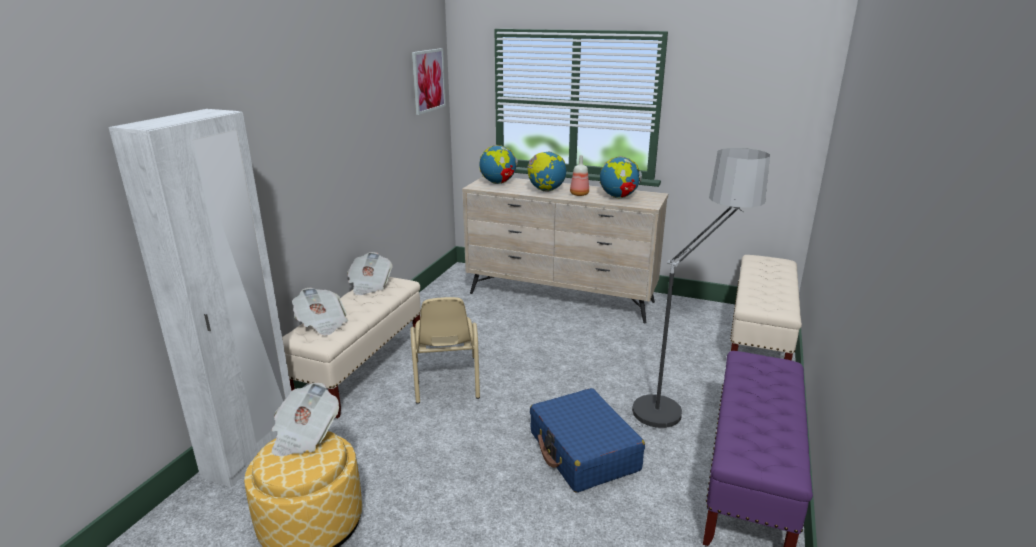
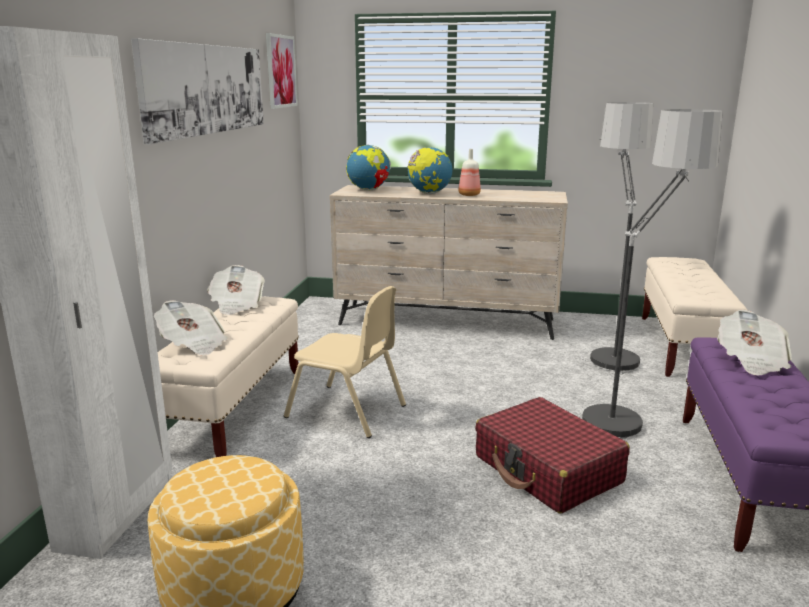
camera: 10 degrees left, 5 degrees down
(304, 435) = (222, 463): newspaper -> newspaper (751, 361)
(348, 114) = (207, 89): none -> picture
(446, 379) = (347, 411): beige chair -> beige chair turned 45 degrees counterclockwise
(583, 451) = (547, 470): blue suitcase -> red suitcase
(619, 197) = (515, 195): globe -> none
(690, 336) = (608, 348): none -> floor lamp

